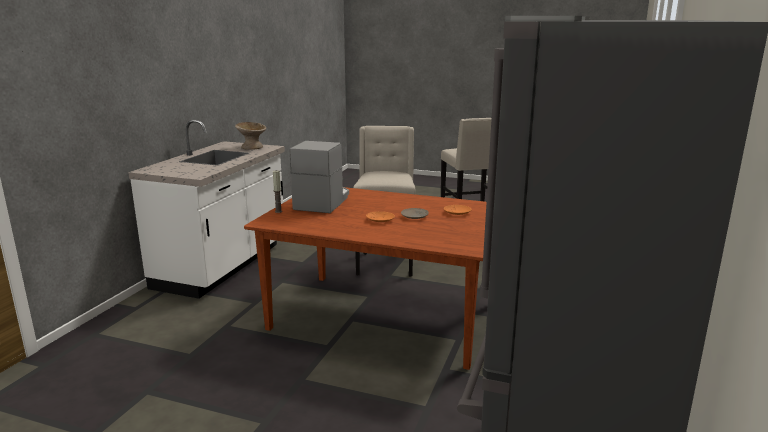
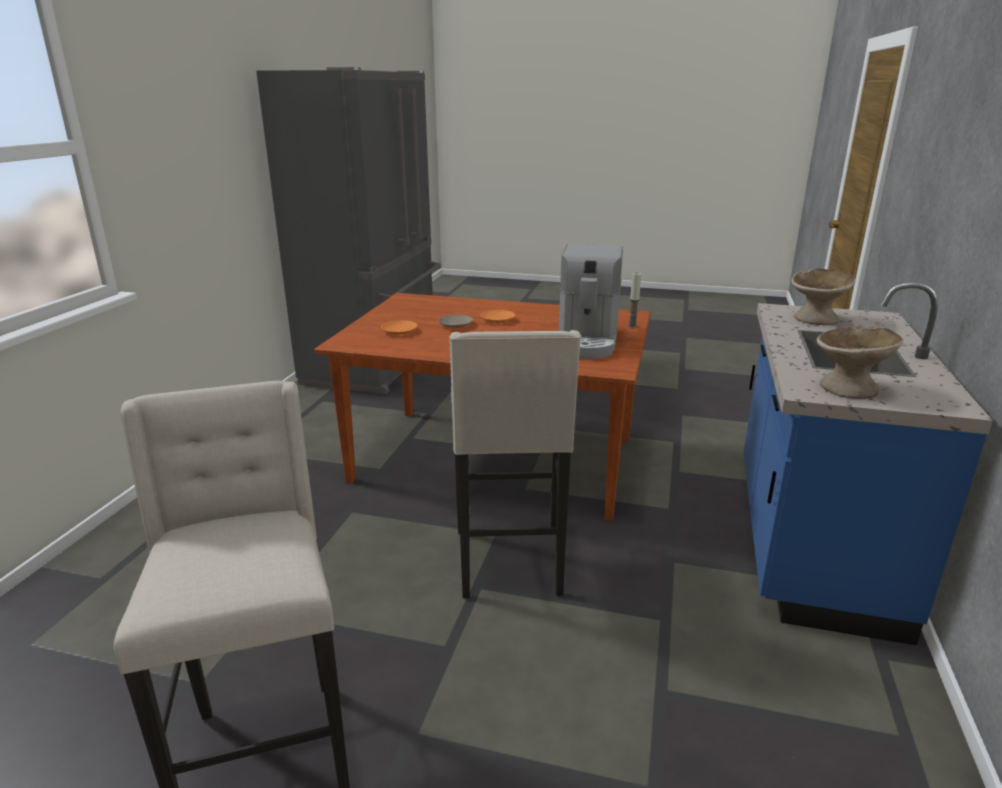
camera: 175 degrees right, 5 degrees up
(191, 169) = (816, 319): none -> beige bowl
(224, 265) = (808, 542): white counter -> blue counter

